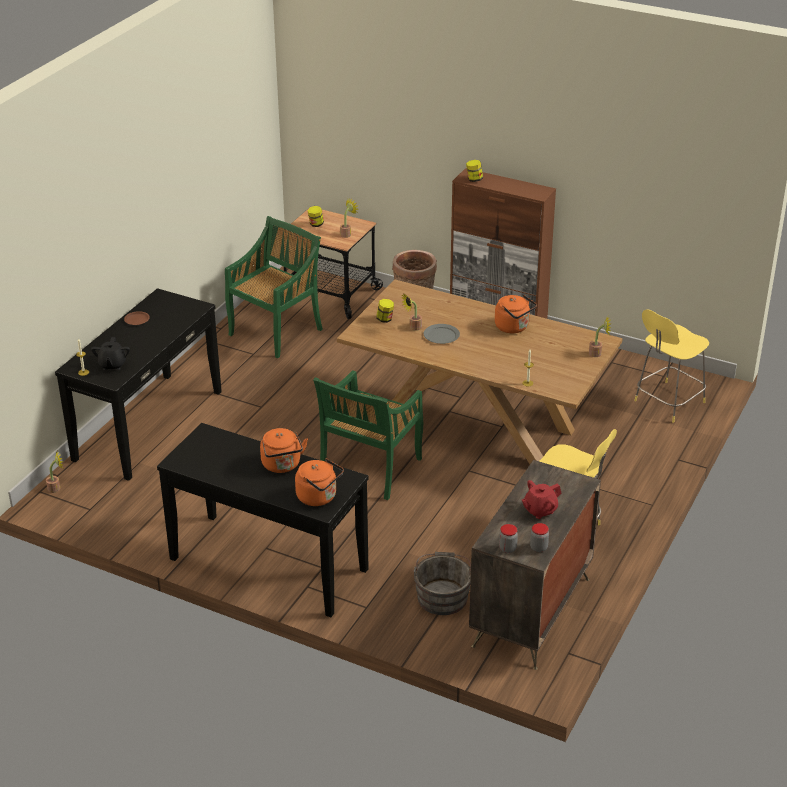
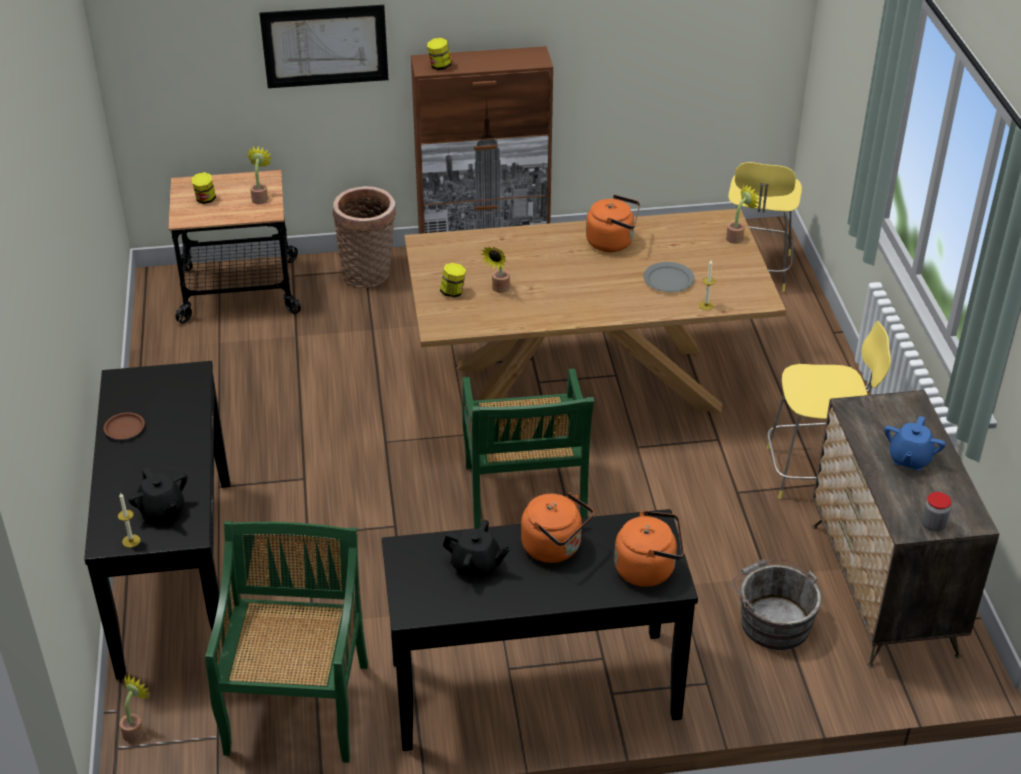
camera: 35 degrees left, 5 degrees up
(232, 456) = (476, 566): none -> black teapot
(276, 331) = (219, 367): green chair -> green chair (297, 705)
(413, 146) = (325, 46): none -> picture
(441, 336) = (544, 286): grey plate -> grey plate (669, 279)
(538, 547) = (961, 506): jar -> none
(540, 510) = (909, 459): red teapot -> blue teapot

